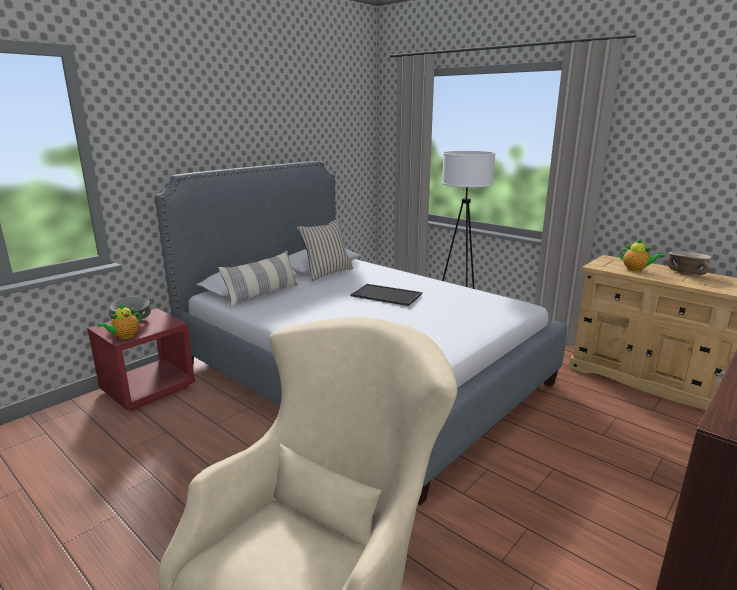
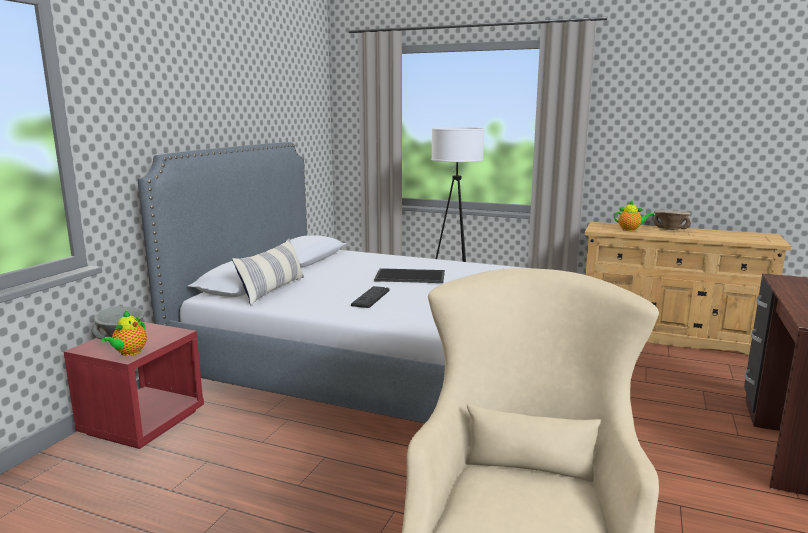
camera: 20 degrees left, 5 degrees down
(326, 273) = (322, 264): beige pillow -> none
(330, 313) = (371, 298): none -> keyboard

